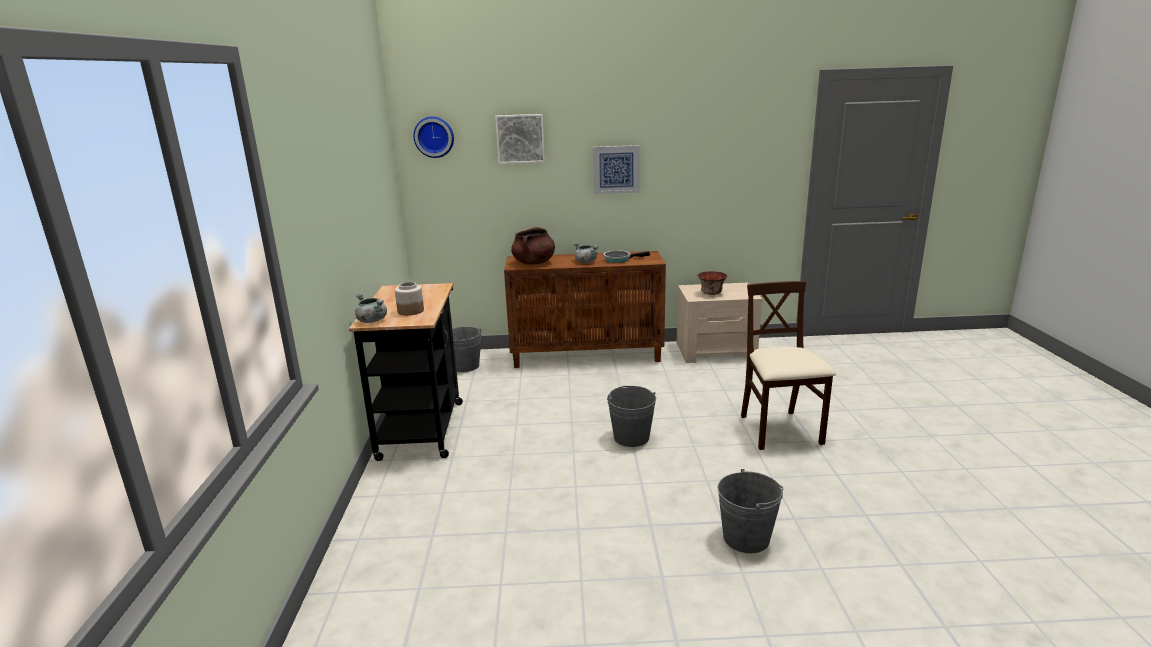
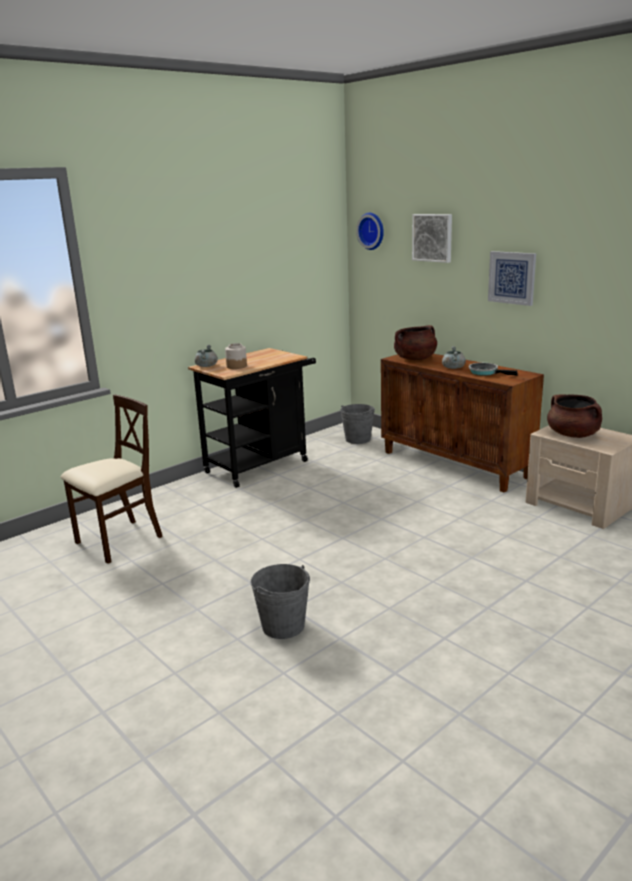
camera: 50 degrees right, 0 degrees up
(631, 437) = (357, 531): grey bucket -> none
(711, 293) = (573, 435): bowl -> brown cooking pot
(779, 430) = (478, 585): beige chair -> beige chair (119, 541)

